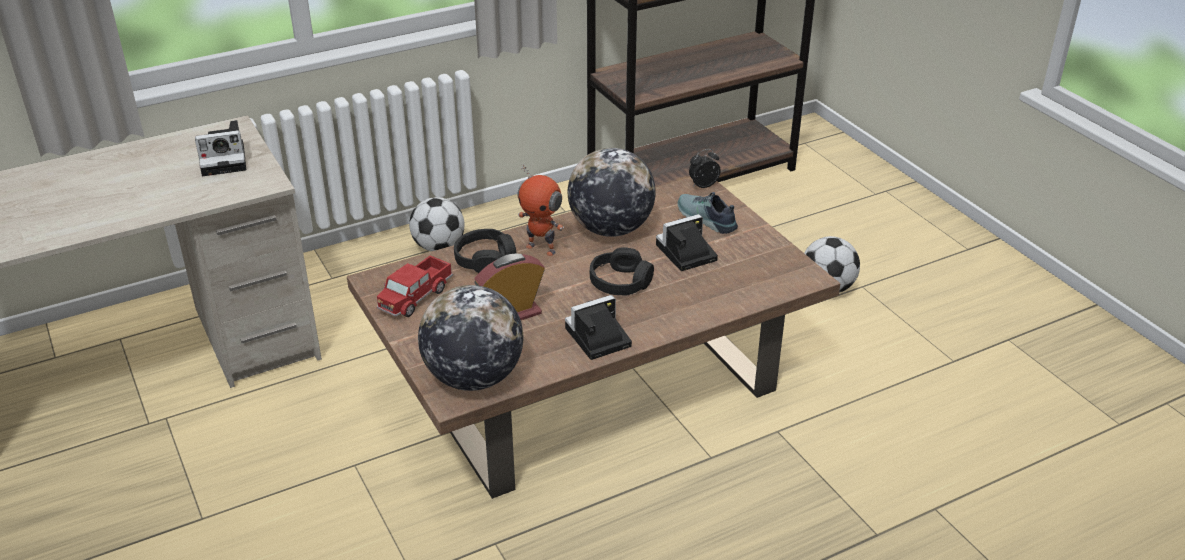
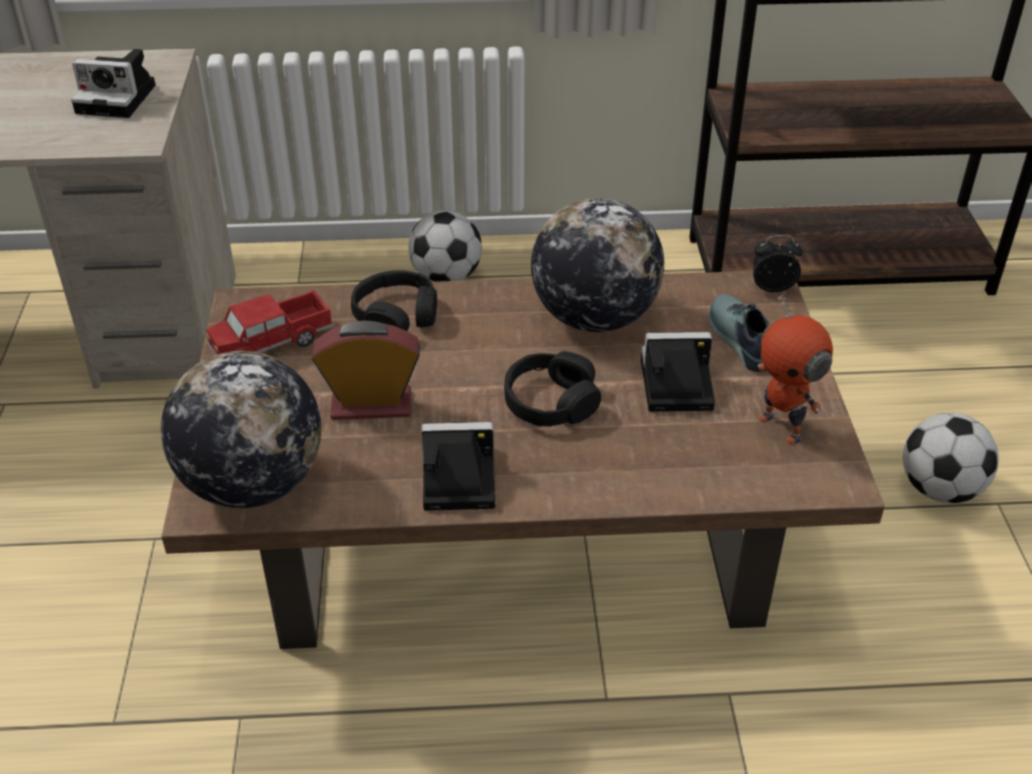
camera: 25 degrees right, 5 degrees up
(541, 248) = (481, 320): toy robot -> toy robot (782, 427)

